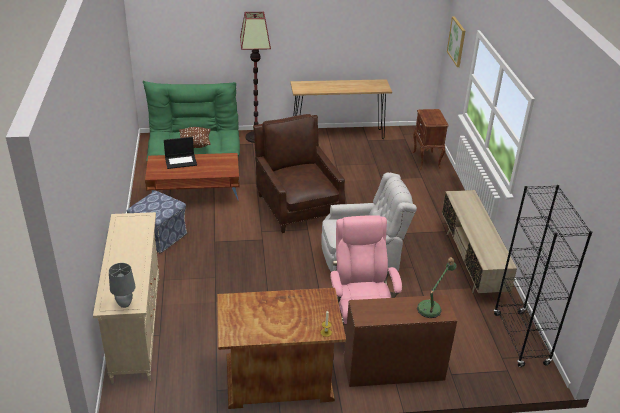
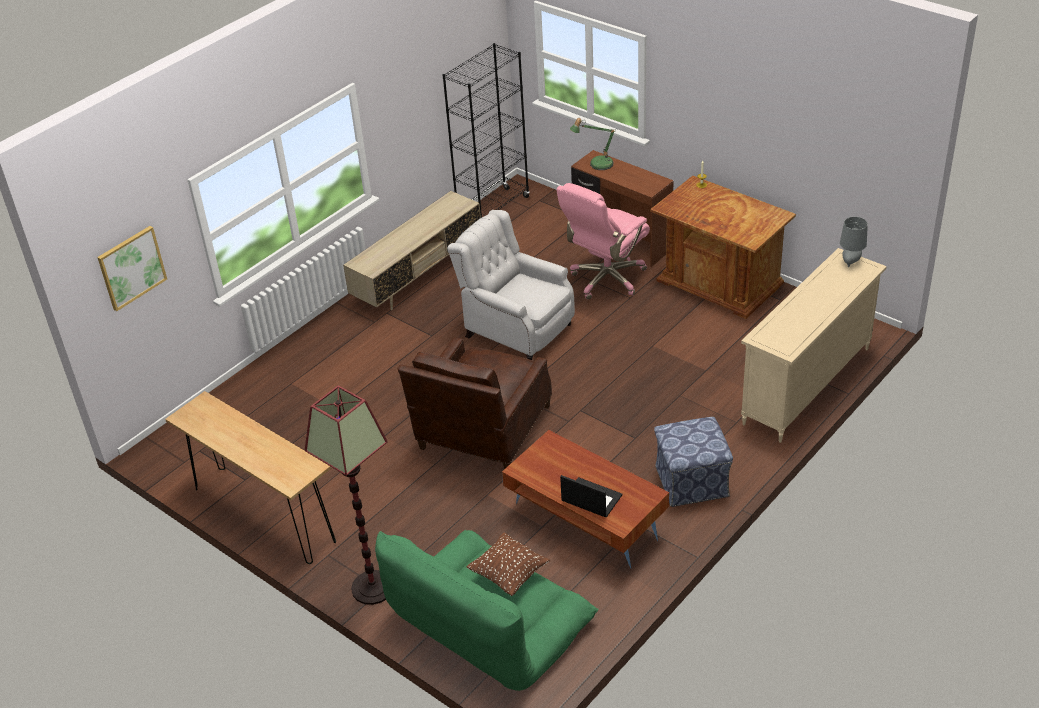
camera: 130 degrees left, 5 degrees up
(426, 161) = (241, 402): brown nightstand -> none

